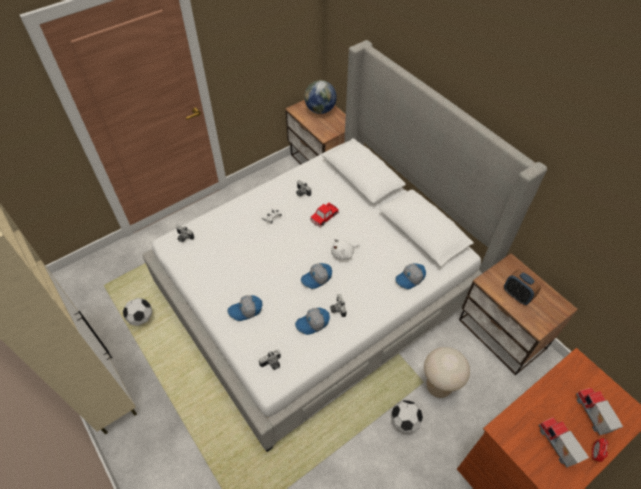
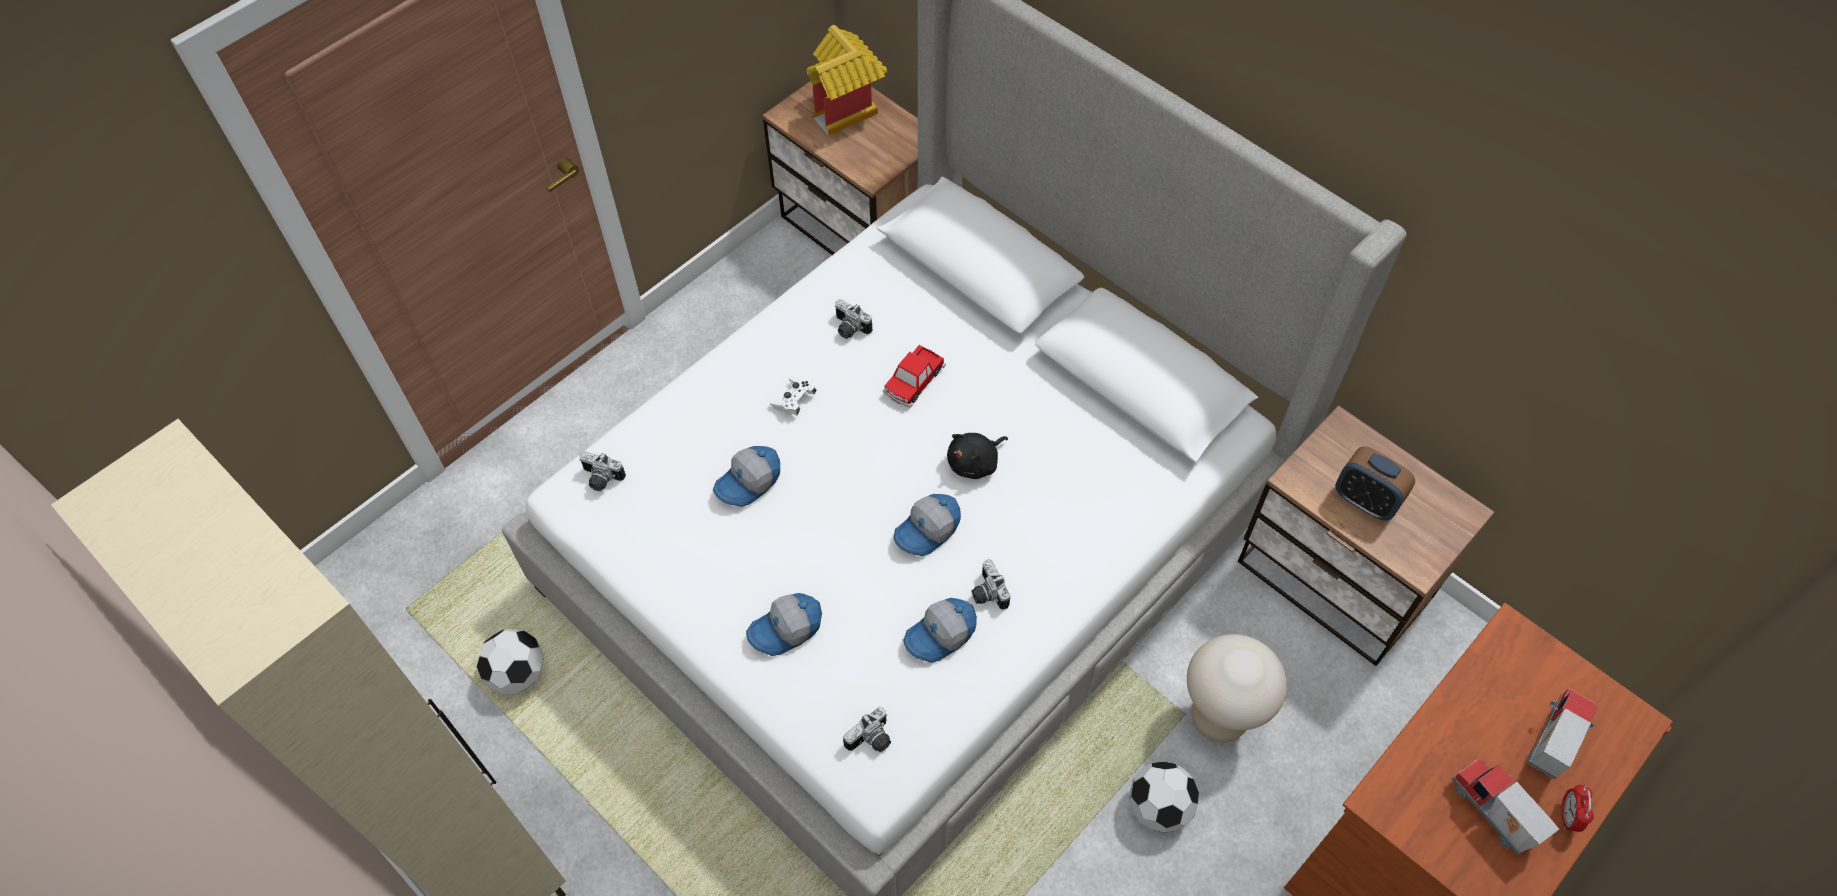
camera: 10 degrees left, 5 degrees up
(320, 110) = (847, 110): globe -> toy house
(343, 254) = (975, 463): white plush toy -> black plush toy
(410, 279) = (1133, 500): cap -> cap (749, 482)
(591, 415) = (1551, 740): toy truck -> toy truck turned 60 degrees clockwise

